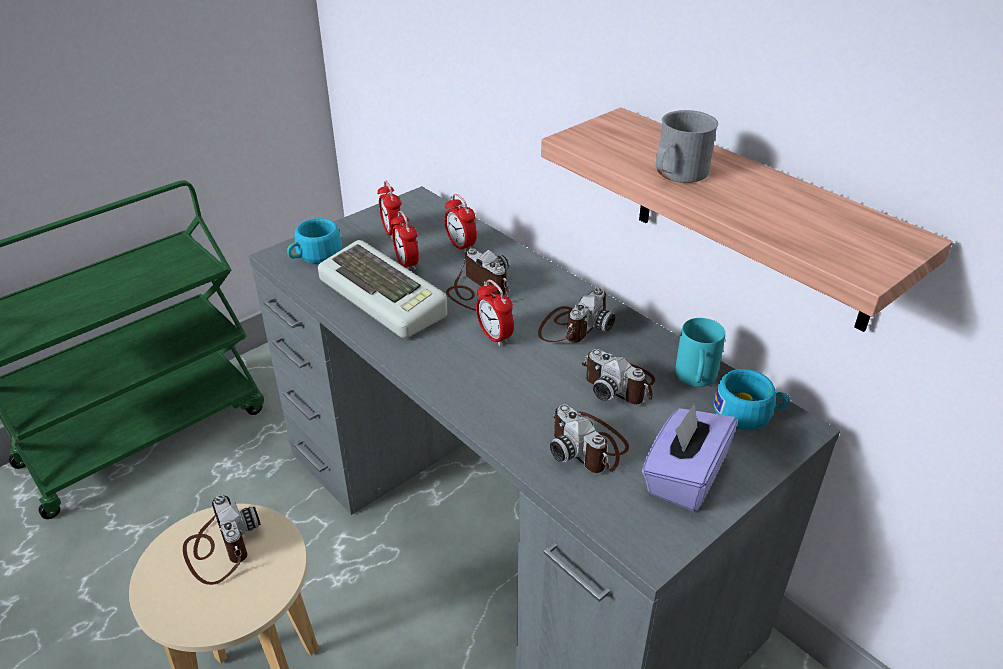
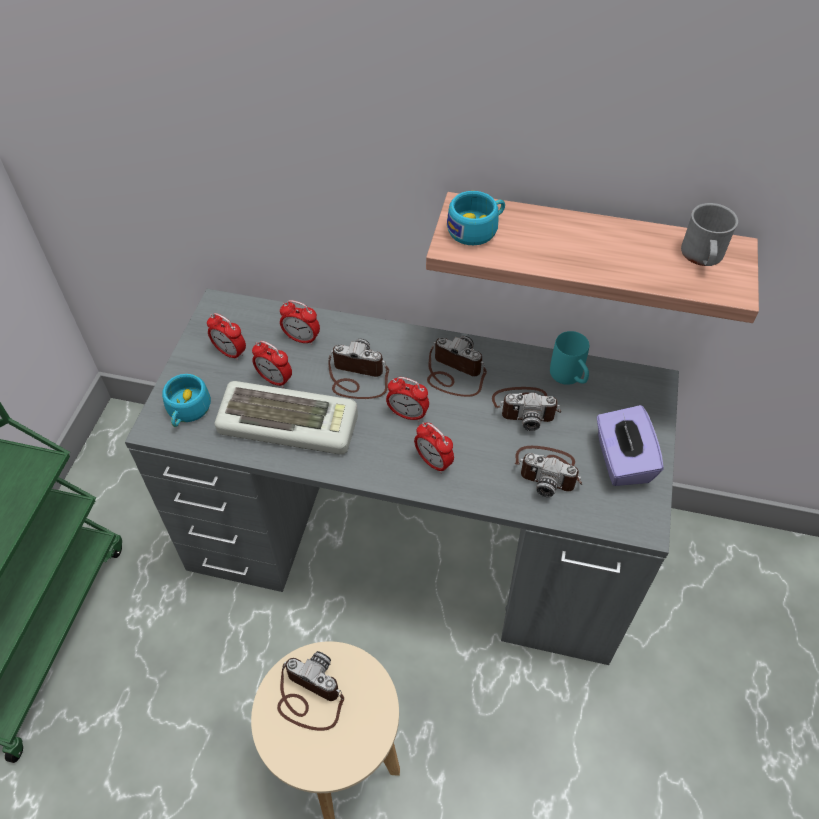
camera: 35 degrees left, 15 degrees up
(479, 383) = (433, 462): none -> alarm clock
(573, 326) = (454, 374): camera -> camera turned 60 degrees counterclockwise
(677, 174) = (555, 252): grey mug -> grey mug (702, 257)
(748, 413) = (621, 387): turquoise cup -> turquoise cup (477, 229)

